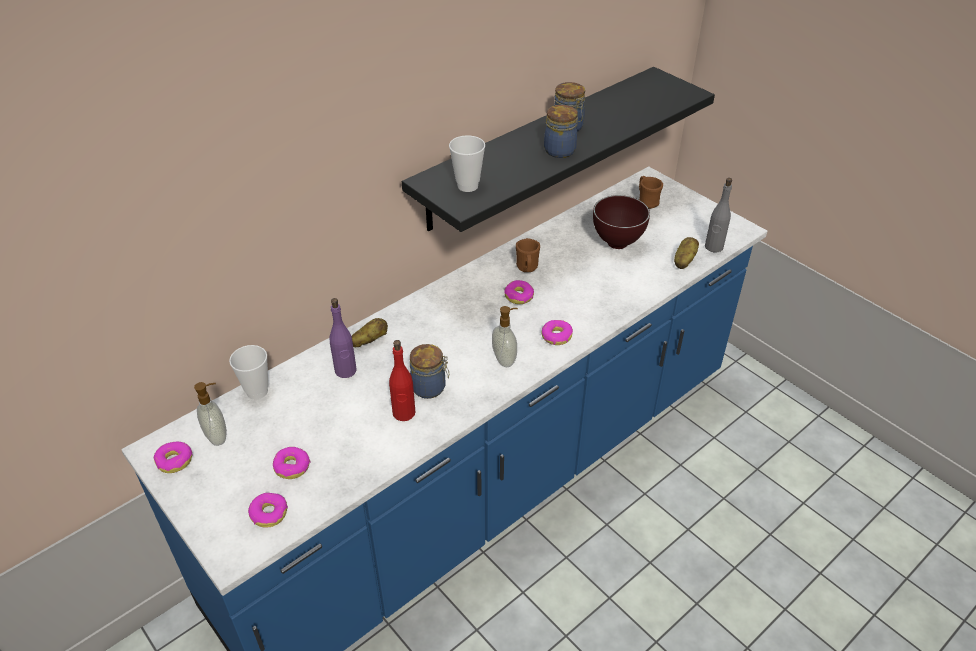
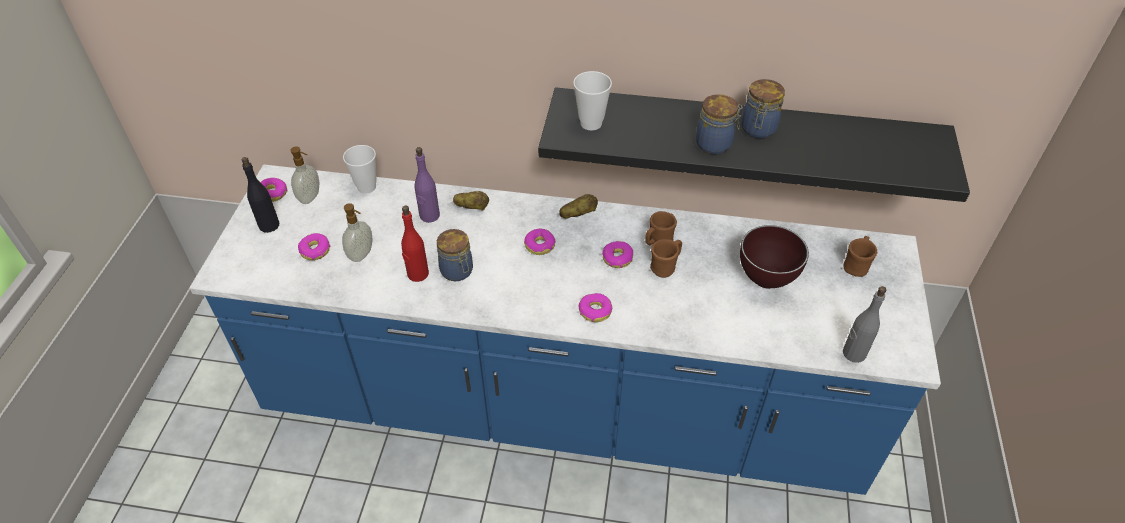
camera: 50 degrees right, 5 degrees up
(214, 485) = (268, 225): none -> black bottle
(269, 513) = (266, 267): donut -> donut (540, 245)
(505, 359) = (533, 295): soap dispenser -> soap dispenser (362, 254)
(554, 279) = (665, 267): none -> brown mug
(684, 261) = (802, 342): potato -> potato (578, 214)

